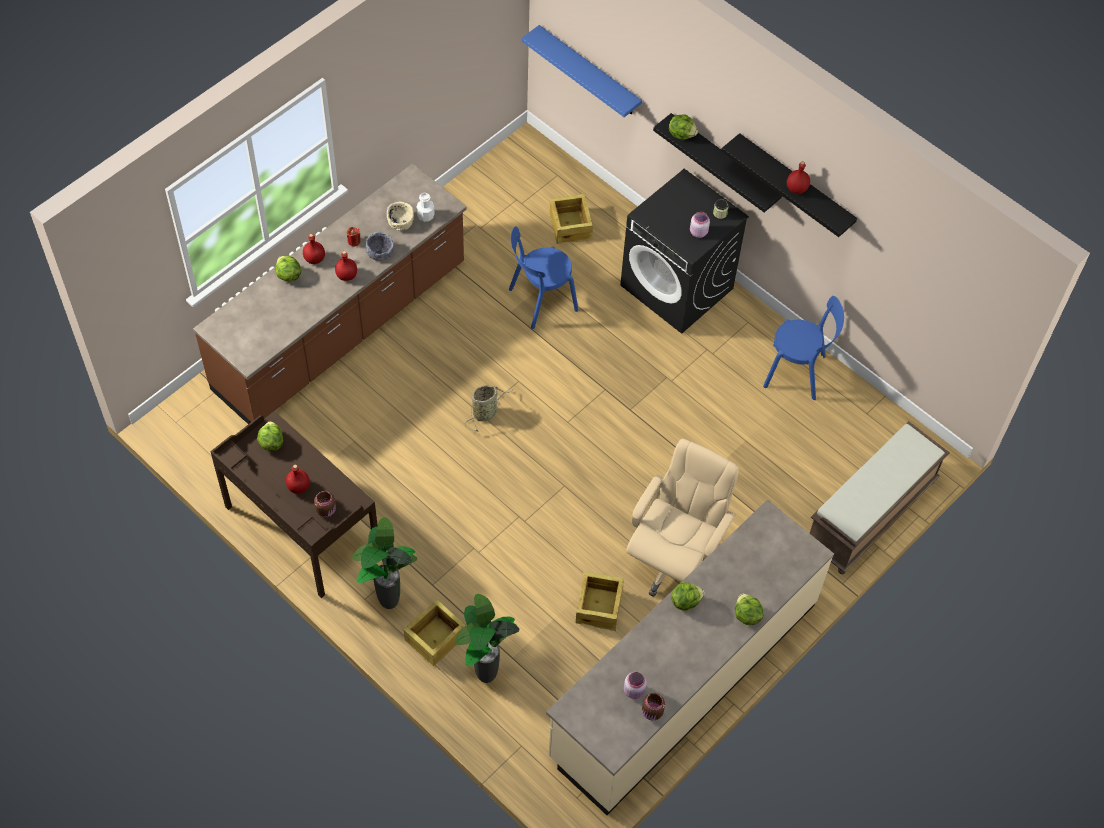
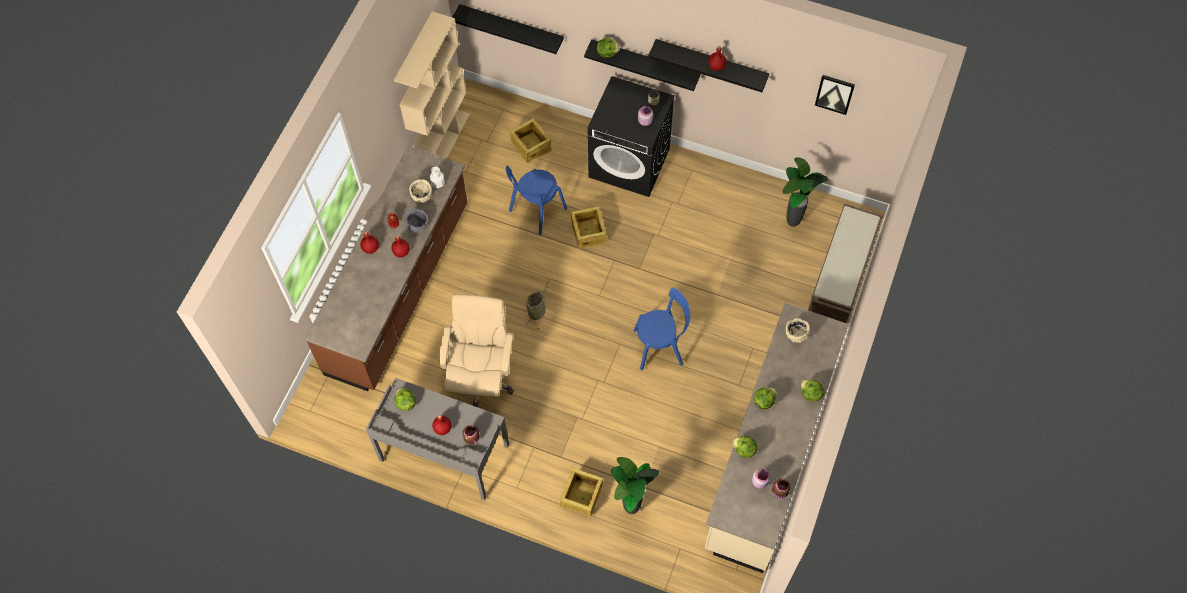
camera: 20 degrees left, 5 degrees up
(288, 275) = (357, 269): lettuce -> lettuce (744, 450)
(301, 528) = (444, 453): brown desk -> grey desk
(388, 604) = (535, 484): potted plant -> potted plant (792, 223)
(470, 186) = (442, 142): none -> beige bookcase
(589, 72) = (511, 27): blue shelf -> black shelf
(599, 606) = (686, 423): crate -> crate (589, 232)
(673, 558) = (721, 367): beige office chair -> beige office chair (481, 378)
(763, 540) = (796, 334): none -> beige bowl
(798, 372) = (743, 194): blue chair -> blue chair (661, 346)
(927, 269) = (834, 93): none -> picture

